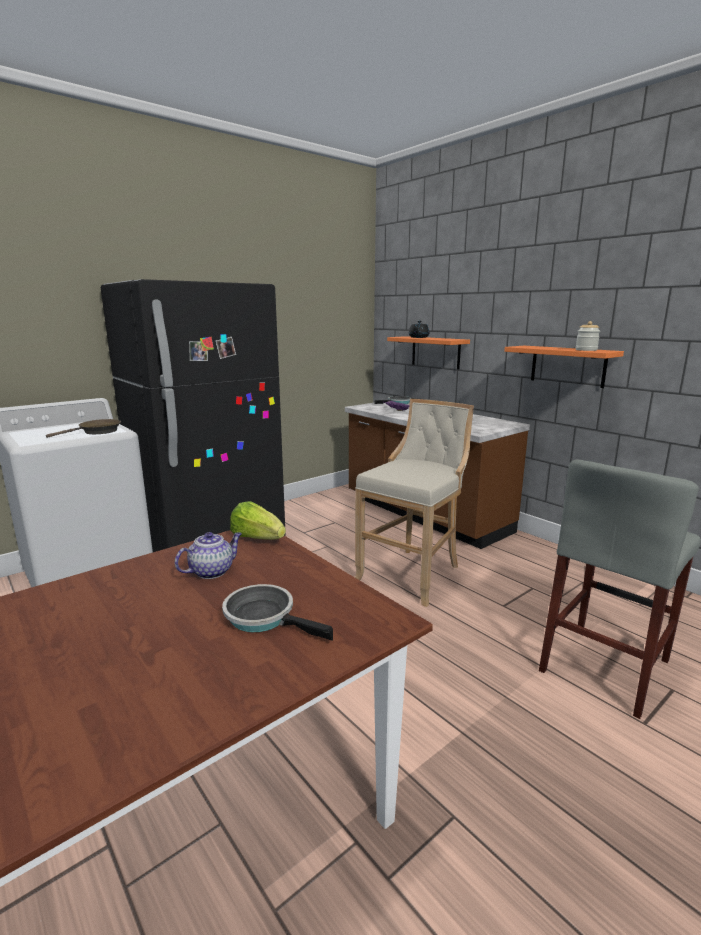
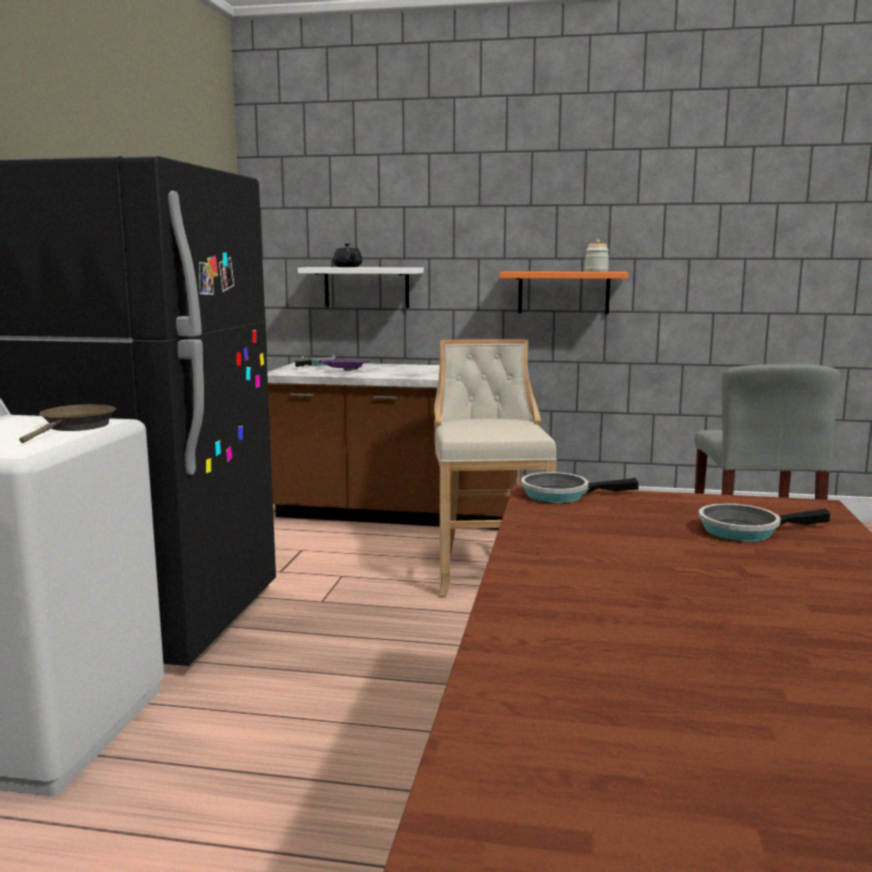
camera: 40 degrees left, 5 degrees down
(212, 571) = (607, 523): teapot -> none
(257, 538) = (560, 495): lettuce -> frying pan
(435, 352) = (366, 287): orange shelf -> white shelf

